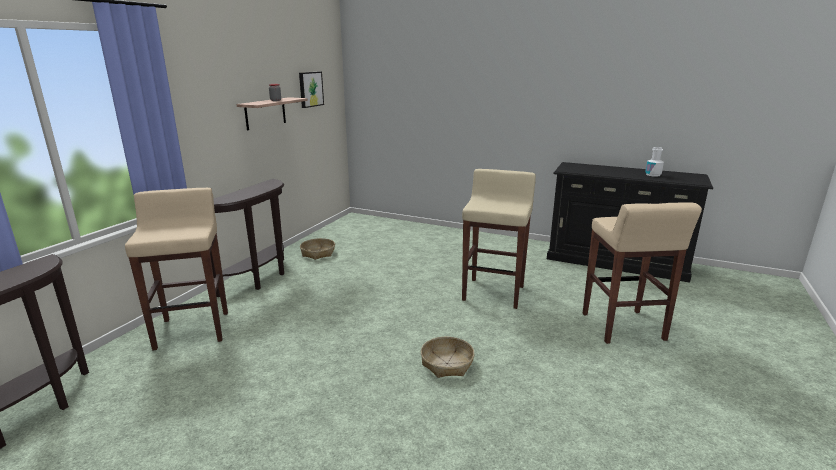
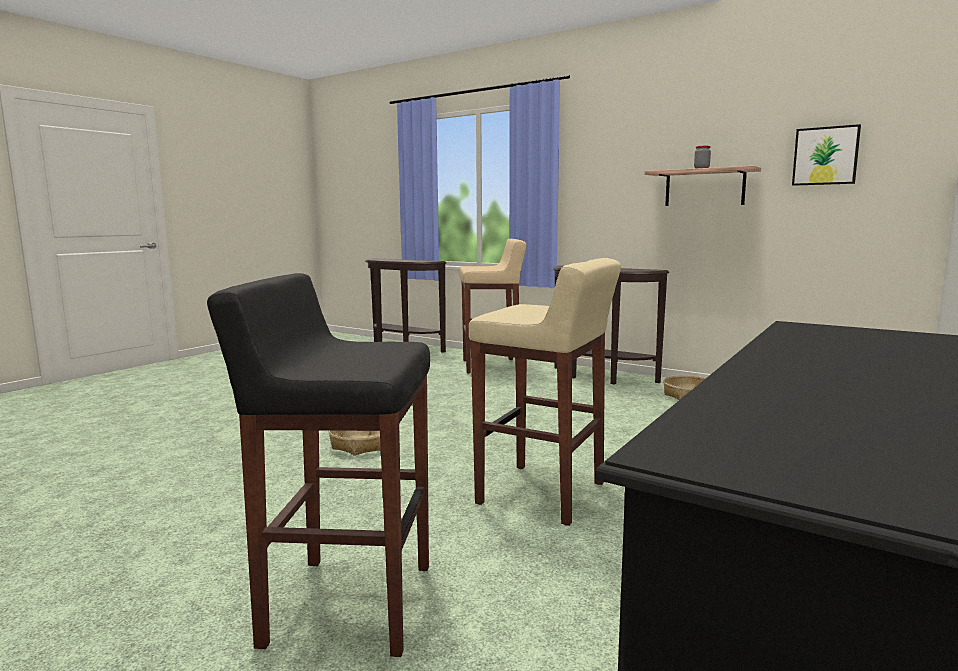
camera: 100 degrees right, 10 degrees down
(623, 327) = (347, 604): beige stool -> black stool
(653, 175) = (833, 400): white bottle -> none

